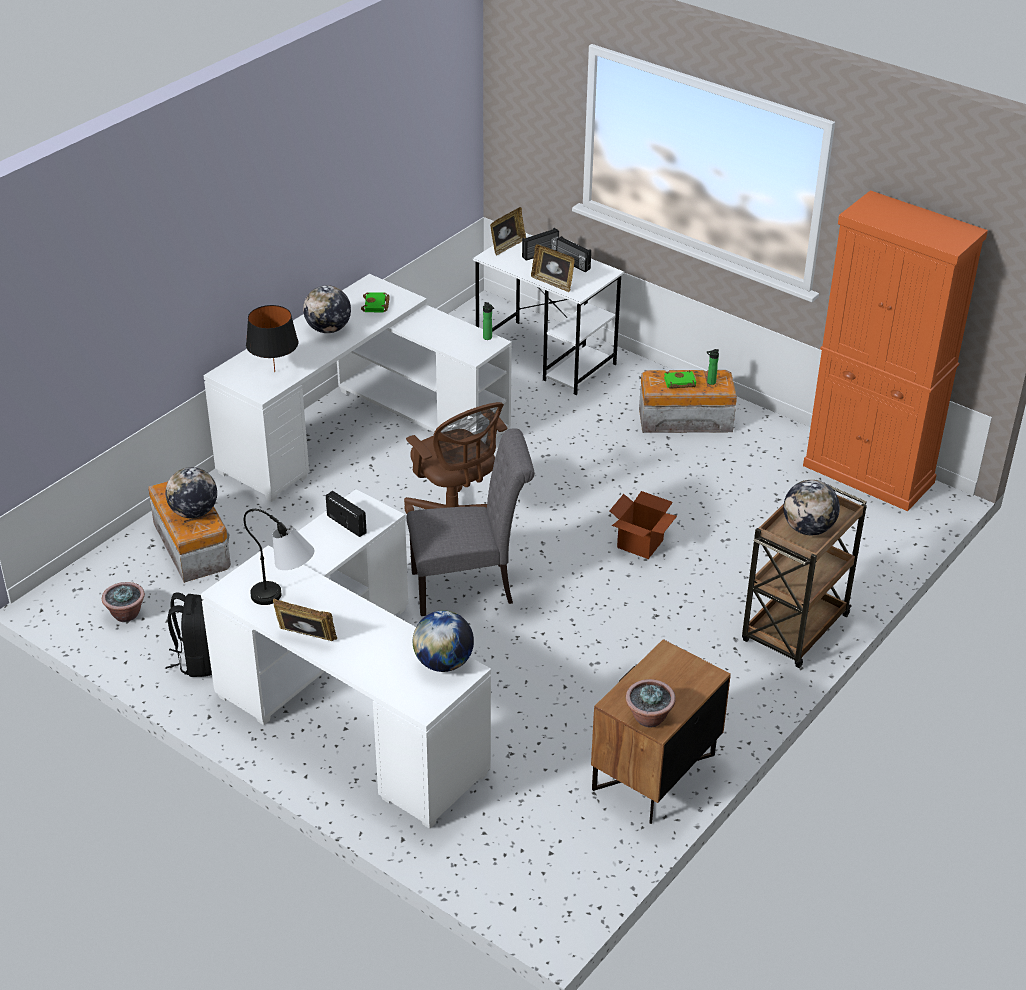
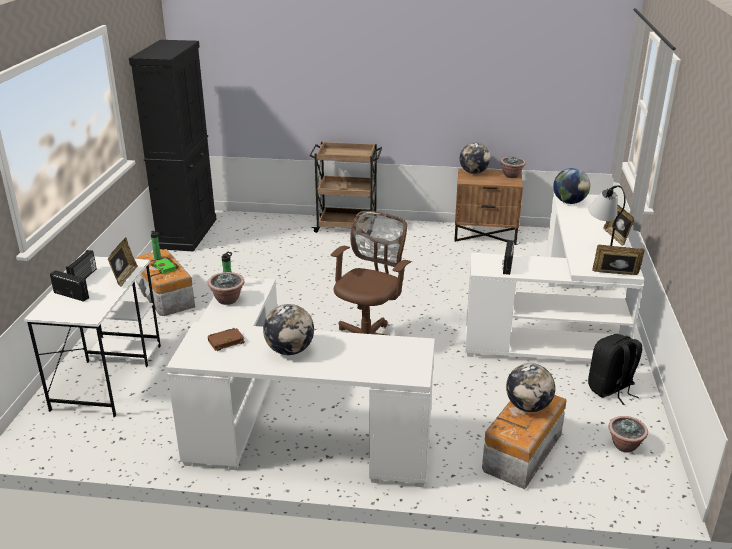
camera: 120 degrees left, 10 degrees down
(274, 372) = (383, 351): black table lamp -> none
(376, 305) = (226, 341): green book -> brown book
(459, 331) = (228, 300): none -> potted plant
(469, 587) = (421, 318): grey chair -> none
(507, 246) = (64, 314): picture frame -> picture frame (615, 275)
(640, 544) = (319, 278): cardboard box -> none
(808, 529) = (350, 153): globe -> globe (474, 172)
(868, 474) = (187, 233): orange cabinet -> black cabinet

